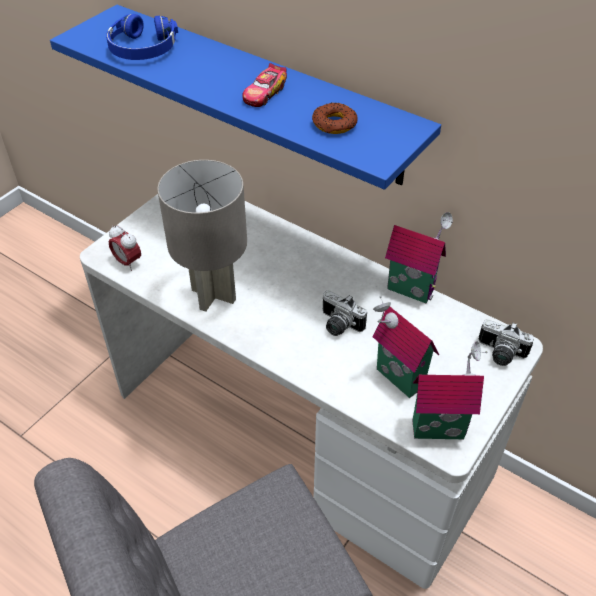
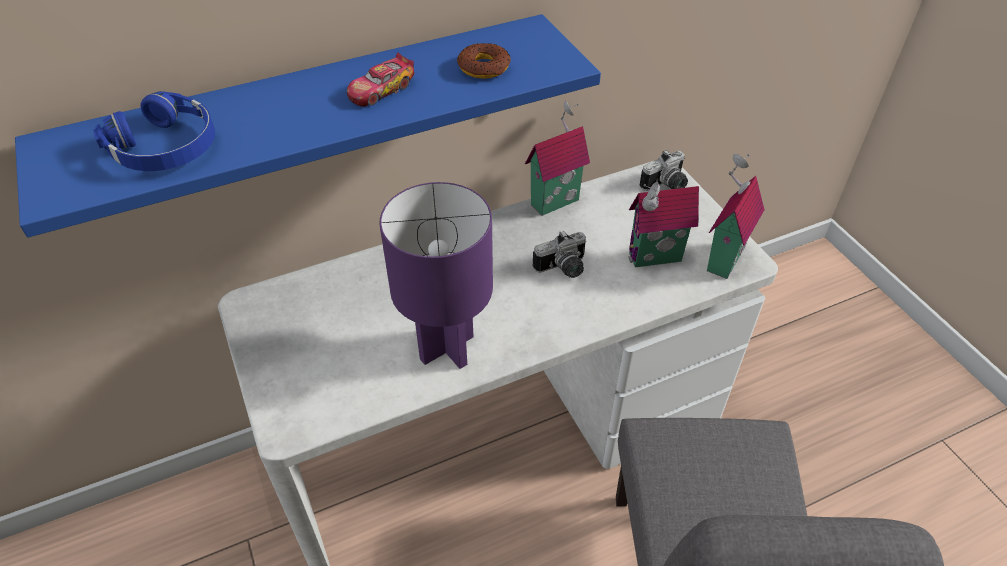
camera: 60 degrees left, 0 degrees up
(128, 262) = (326, 409): alarm clock -> none
(212, 295) = (446, 349): grey table lamp -> purple table lamp
(264, 93) = (380, 90): toy car -> toy car turned 75 degrees clockwise

